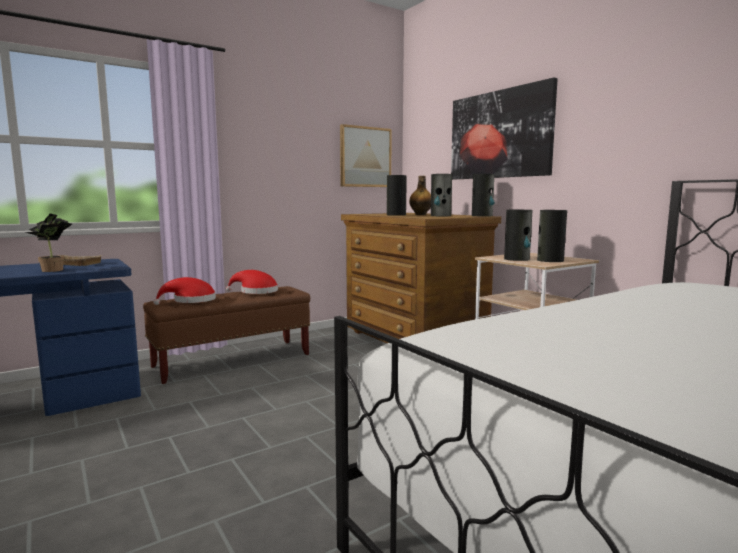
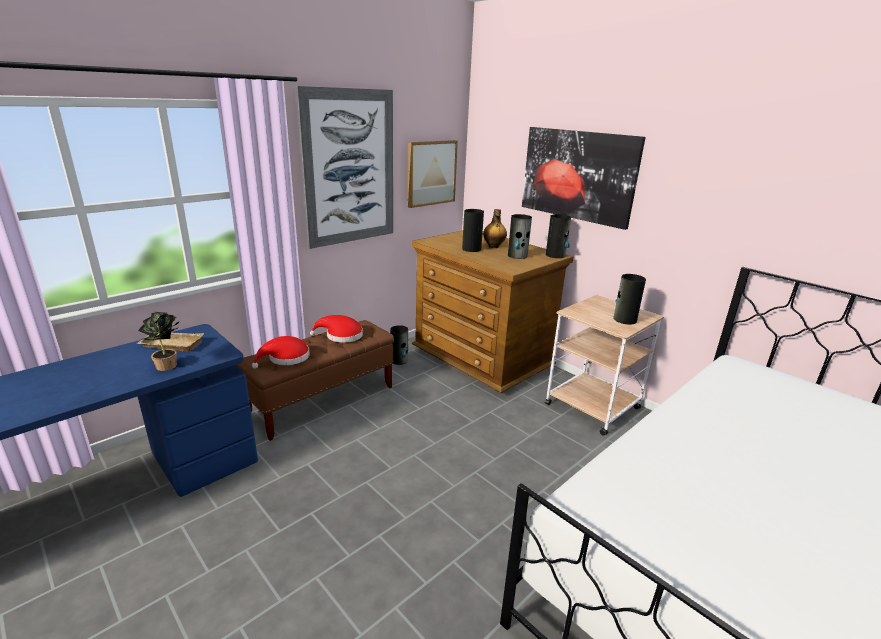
camera: 10 degrees left, 15 degrees up
(279, 140) = (349, 168): none -> picture
(517, 259) = (595, 317): vase -> vase (399, 360)

